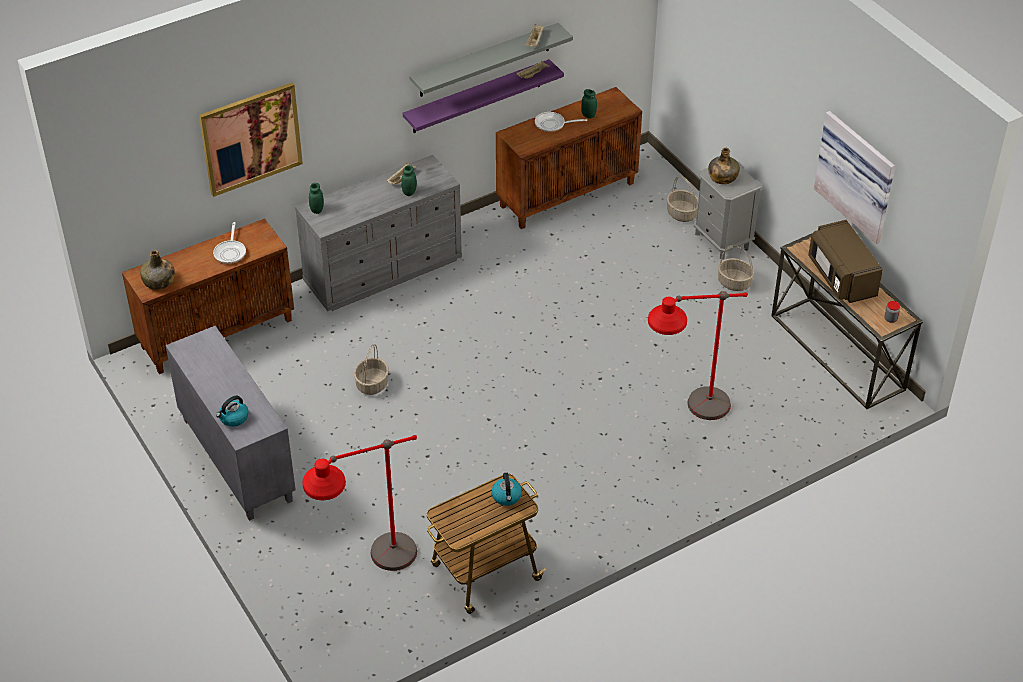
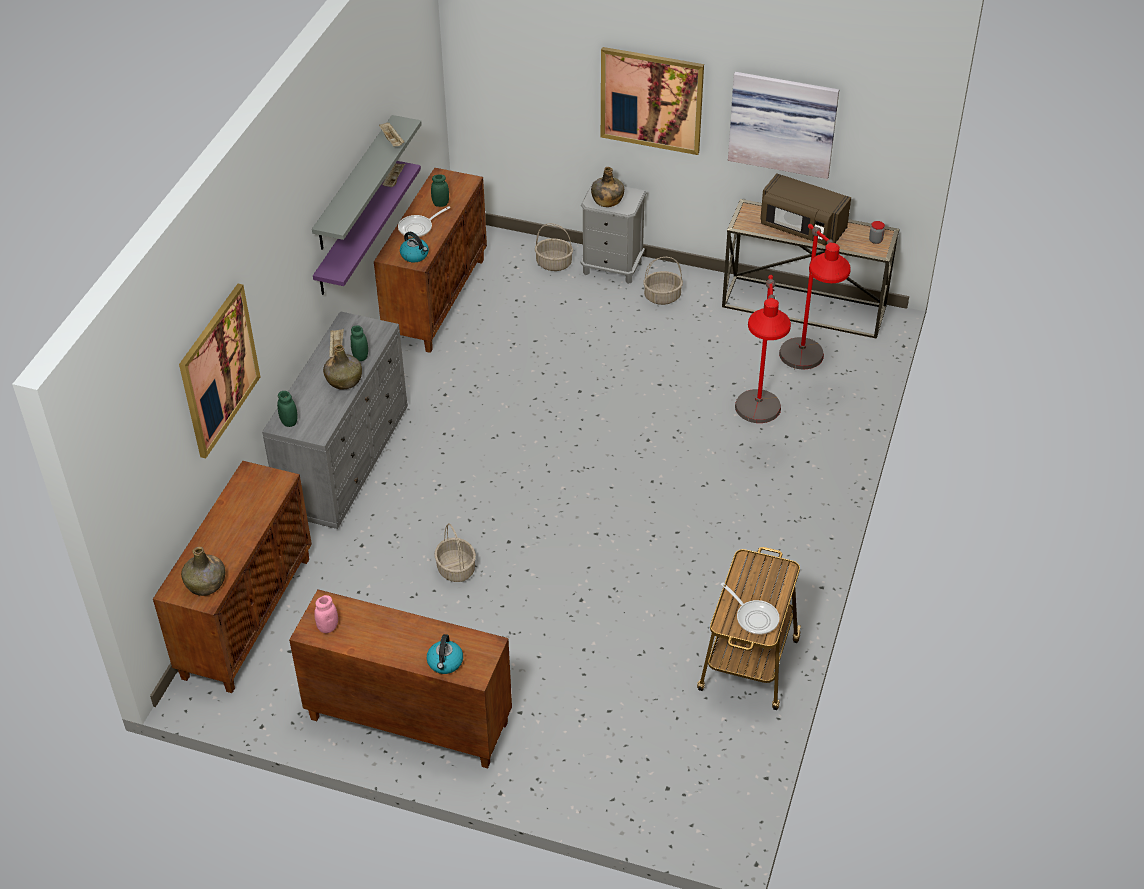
camera: 40 degrees left, 0 degrees up
(194, 352) = (328, 627): none -> pink jar
(230, 252) = (247, 511): frying pan -> frying pan (754, 617)
(235, 459) = (407, 721): grey cabinet -> brown cabinet
(371, 572) = (653, 735): red floor lamp -> red floor lamp (805, 376)
(381, 202) = (344, 380): none -> green bottle
(507, 497) = (760, 571): kettle -> kettle (415, 255)
(776, 107) = (651, 100): none -> picture

